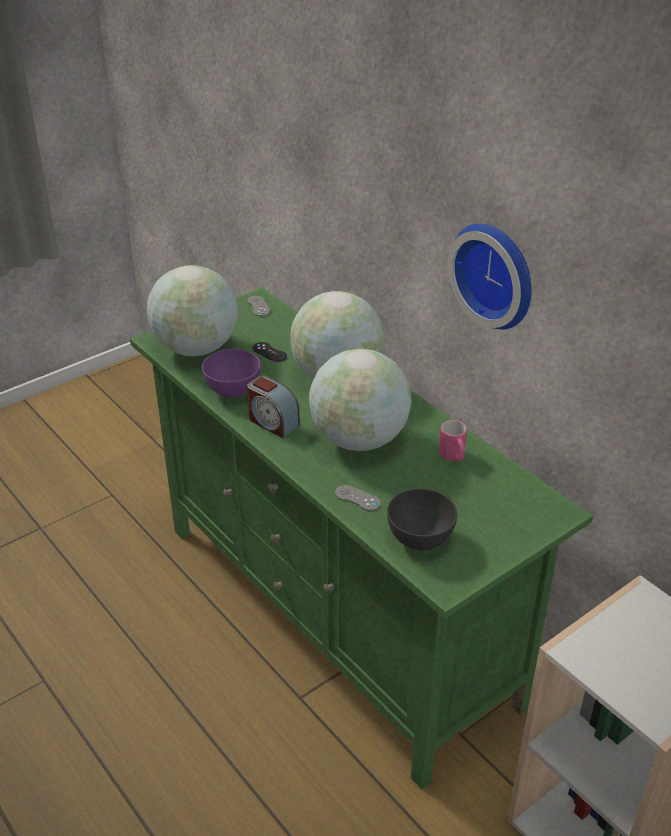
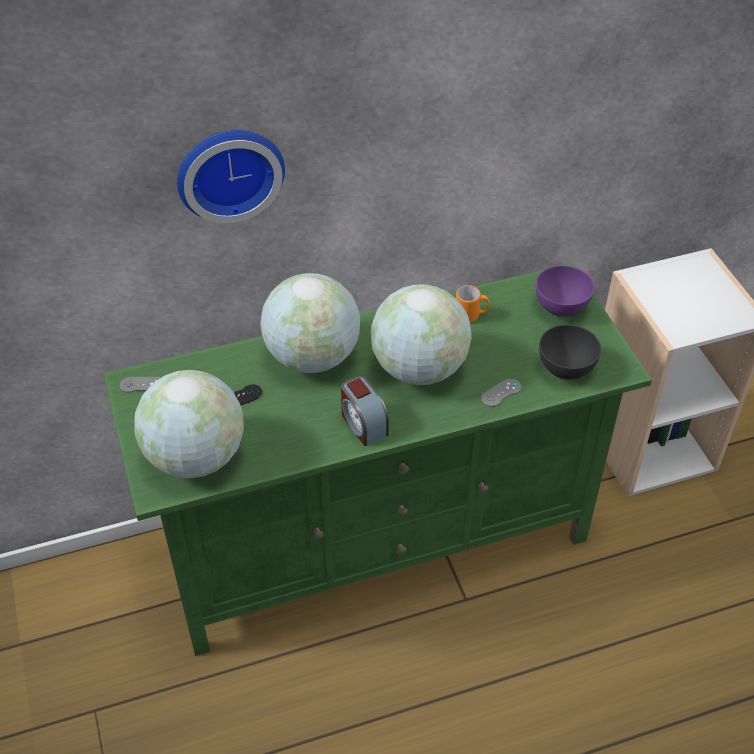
camera: 70 degrees left, 10 degrees up
(233, 390) = (293, 442): purple bowl -> purple bowl (561, 307)
(272, 422) = (363, 424): alarm clock -> alarm clock turned 90 degrees clockwise
(453, 457) = (471, 316): pink mug -> orange mug
(496, 273) = (446, 153): wall clock -> wall clock (229, 171)

